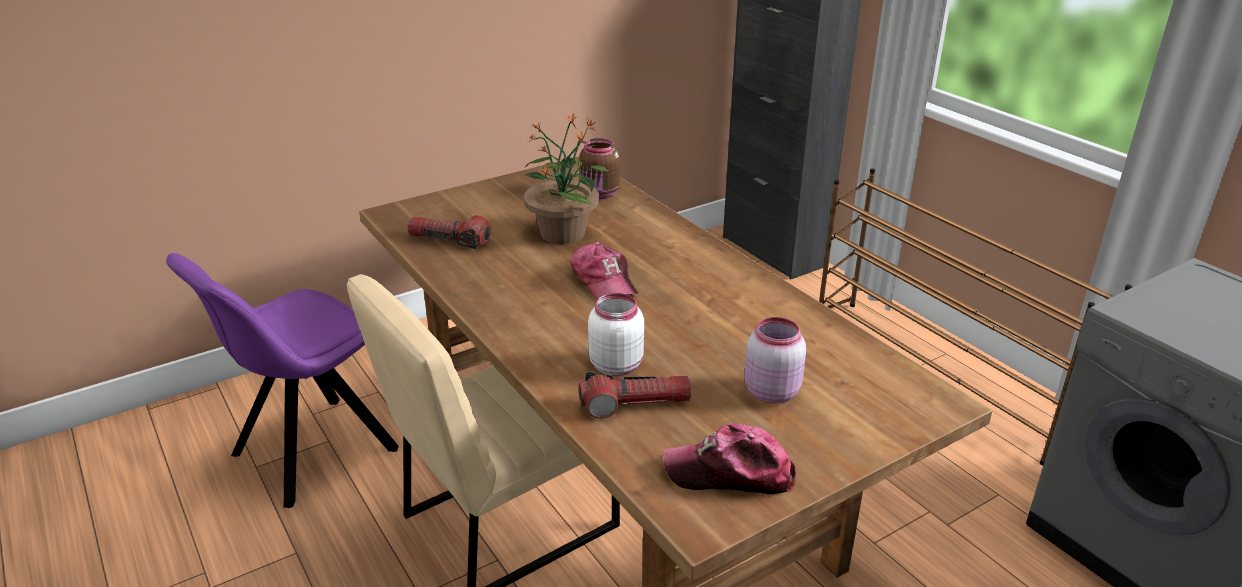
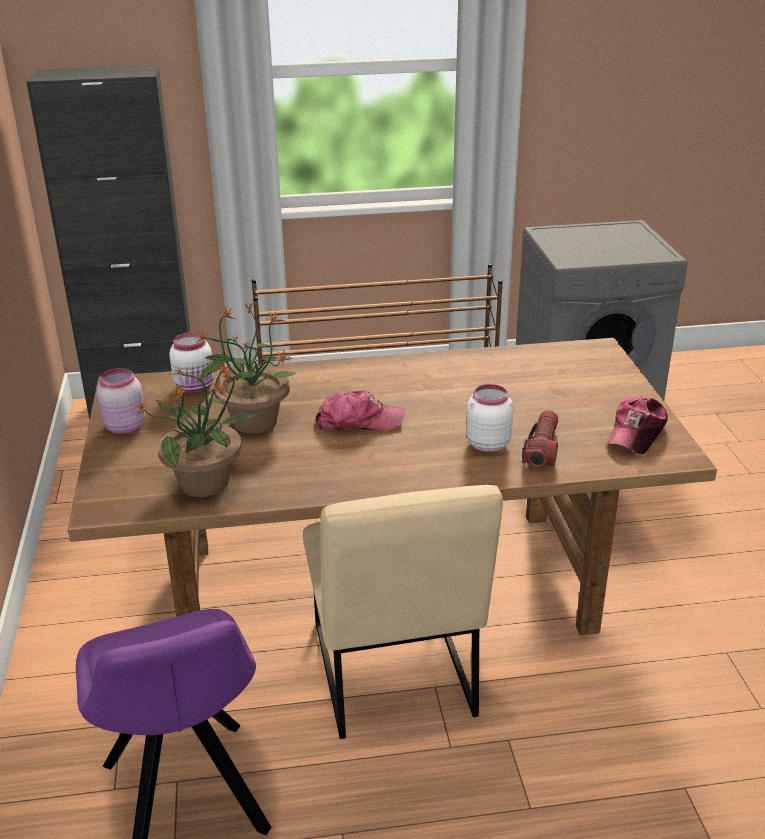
camera: 65 degrees left, 0 degrees up
(450, 240) = (206, 482): flashlight -> potted plant
(599, 194) = (195, 388): brown jar -> white jar
(770, 391) = (556, 396): pink jar -> pink jar (123, 427)

